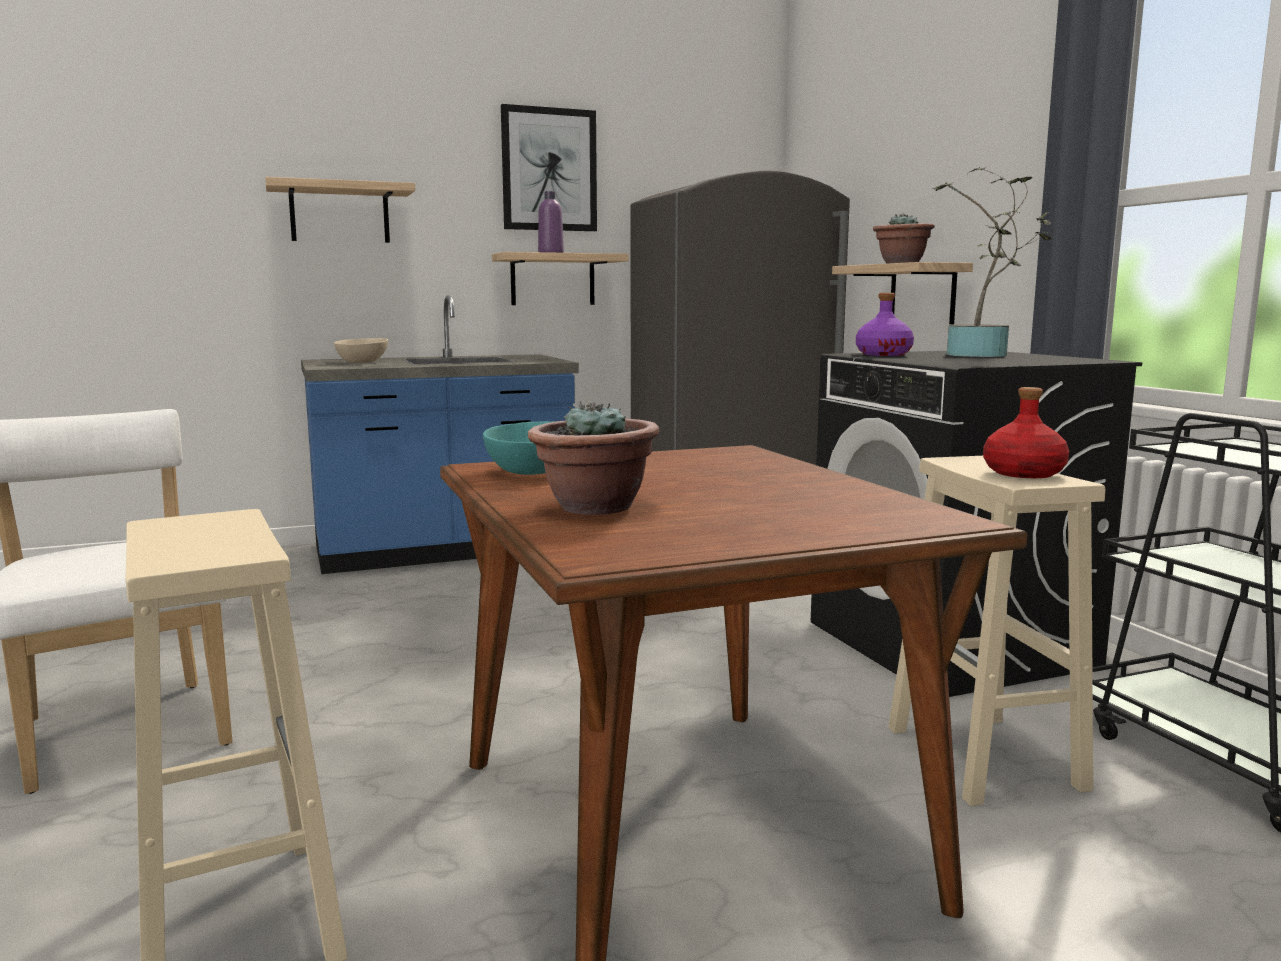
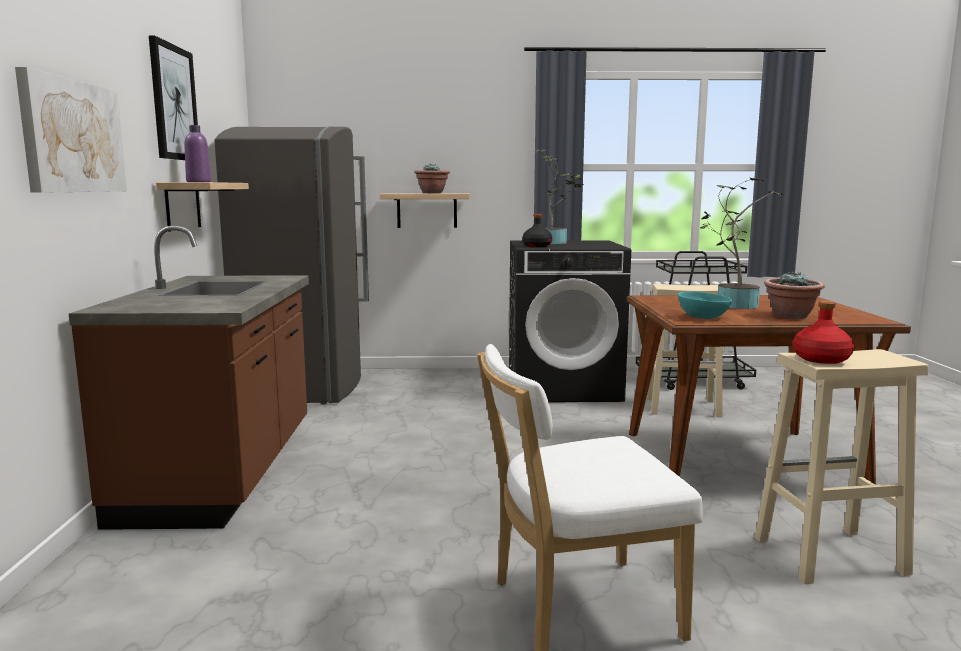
camera: 70 degrees left, 0 degrees up
(339, 214) = (73, 137): shelf -> picture
(362, 362) = (180, 302): beige bowl -> none
(444, 550) = (223, 473): blue counter -> brown counter
(707, 481) = (732, 305): none -> potted plant
(883, 354) = (536, 246): purple bottle -> black bottle
(1023, 473) = (697, 286): red bottle -> red bottle (820, 359)

